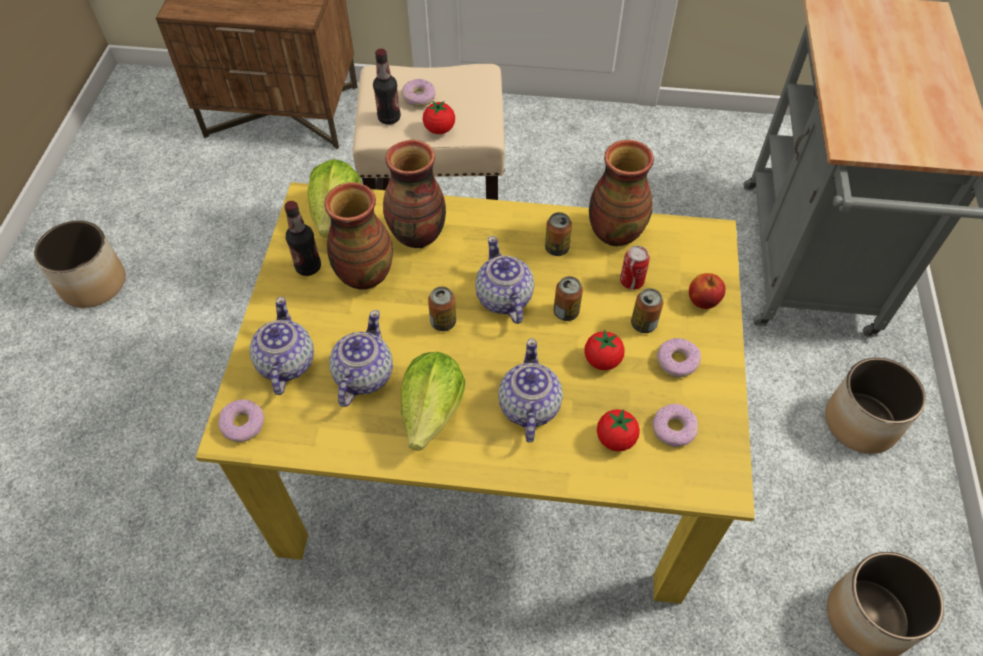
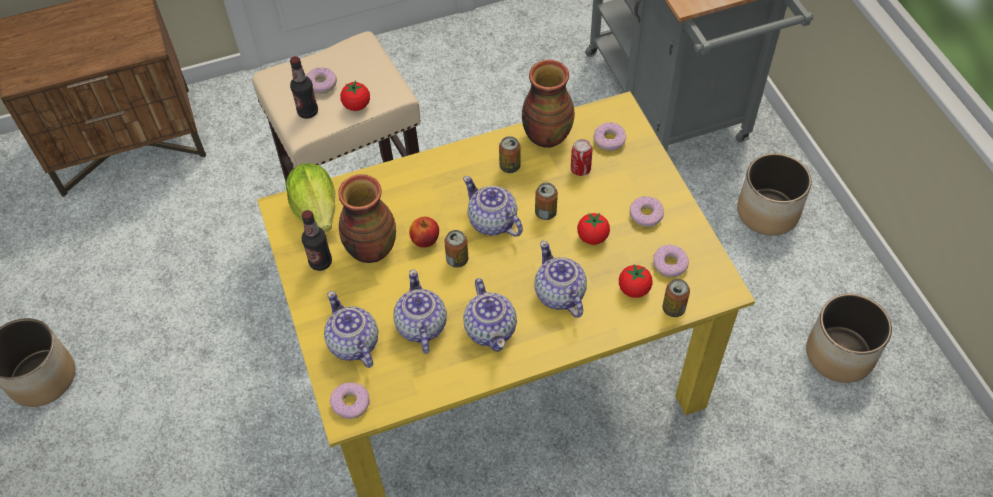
camera: 25 degrees left, 0 degrees up
(417, 235) = (393, 200): vase -> none
(432, 411) = (491, 328): lettuce -> teapot
(643, 324) = (607, 198): can -> can (673, 308)
(682, 263) = (609, 140): none -> donut
(702, 301) = (639, 163): apple -> apple (425, 240)

